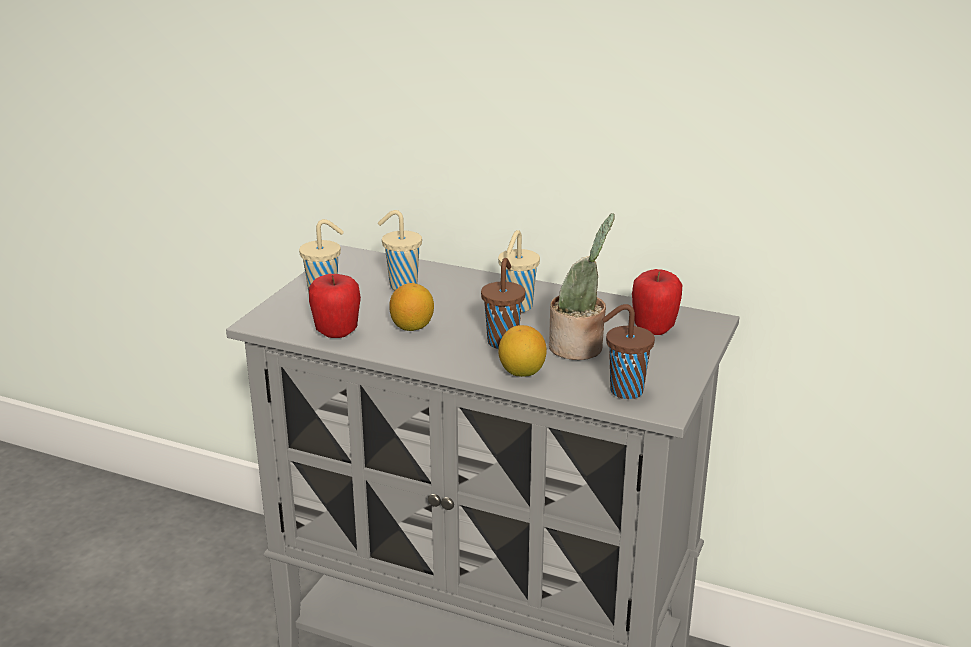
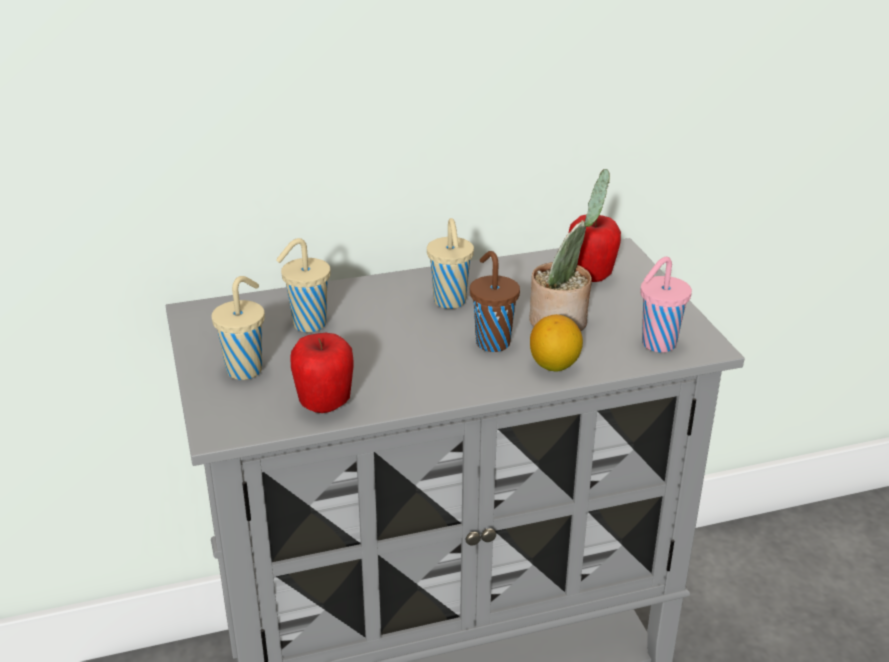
camera: 40 degrees left, 5 degrees up
(412, 327) = (387, 364): lemon -> none
(624, 391) = (657, 344): brown cup -> pink cup

